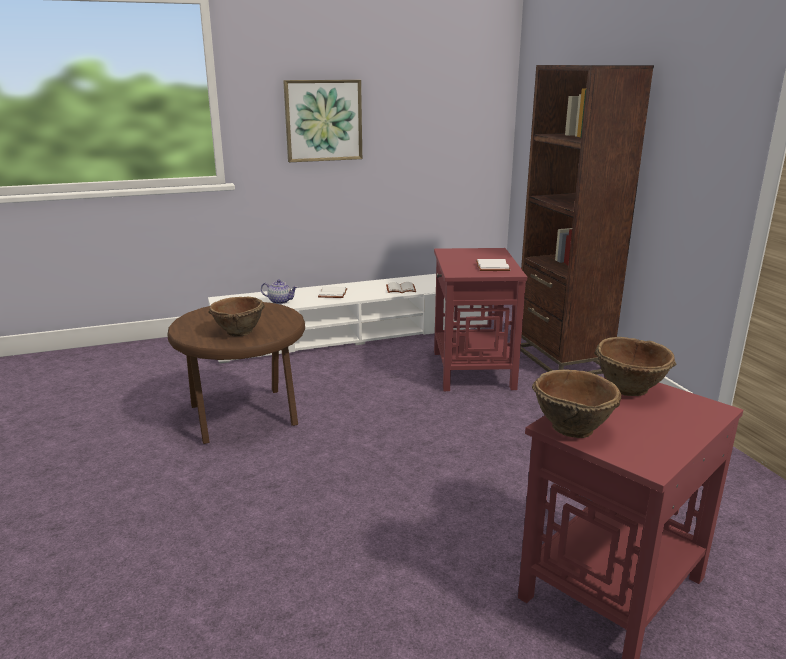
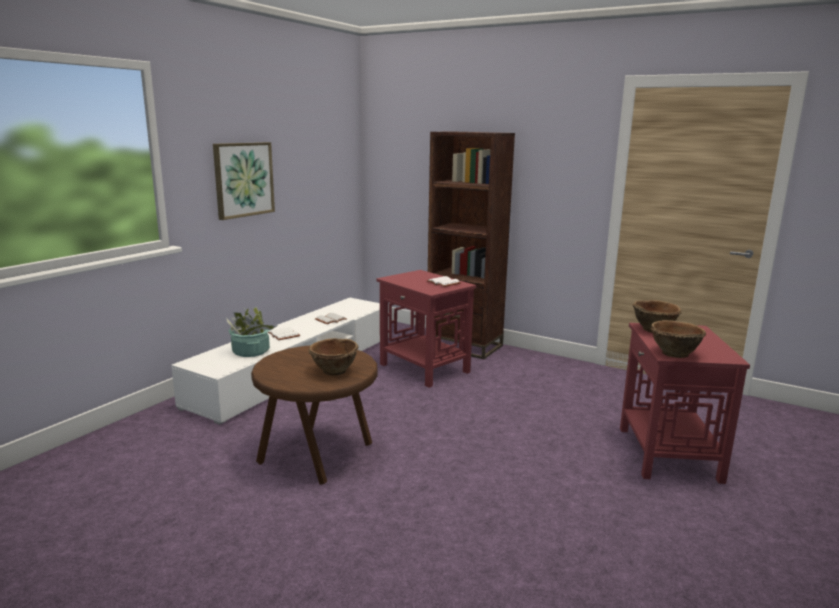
camera: 40 degrees left, 5 degrees down
(280, 301) = (250, 351): teapot -> potted plant

